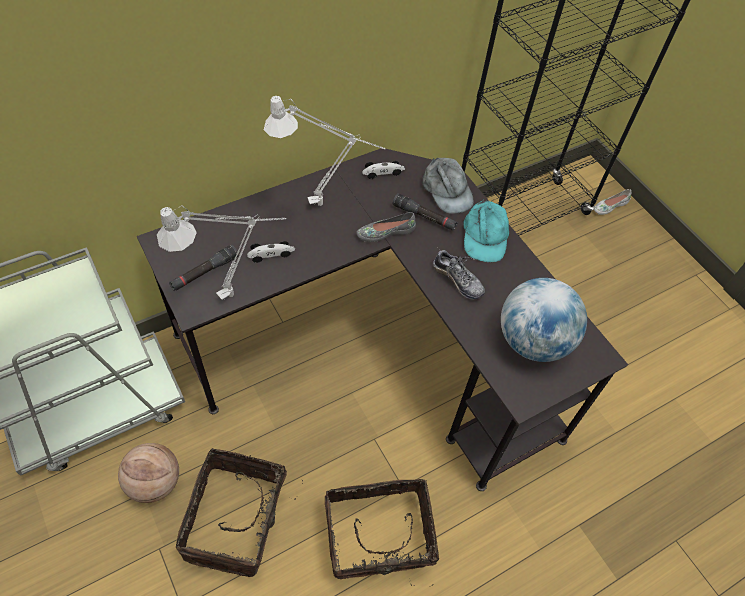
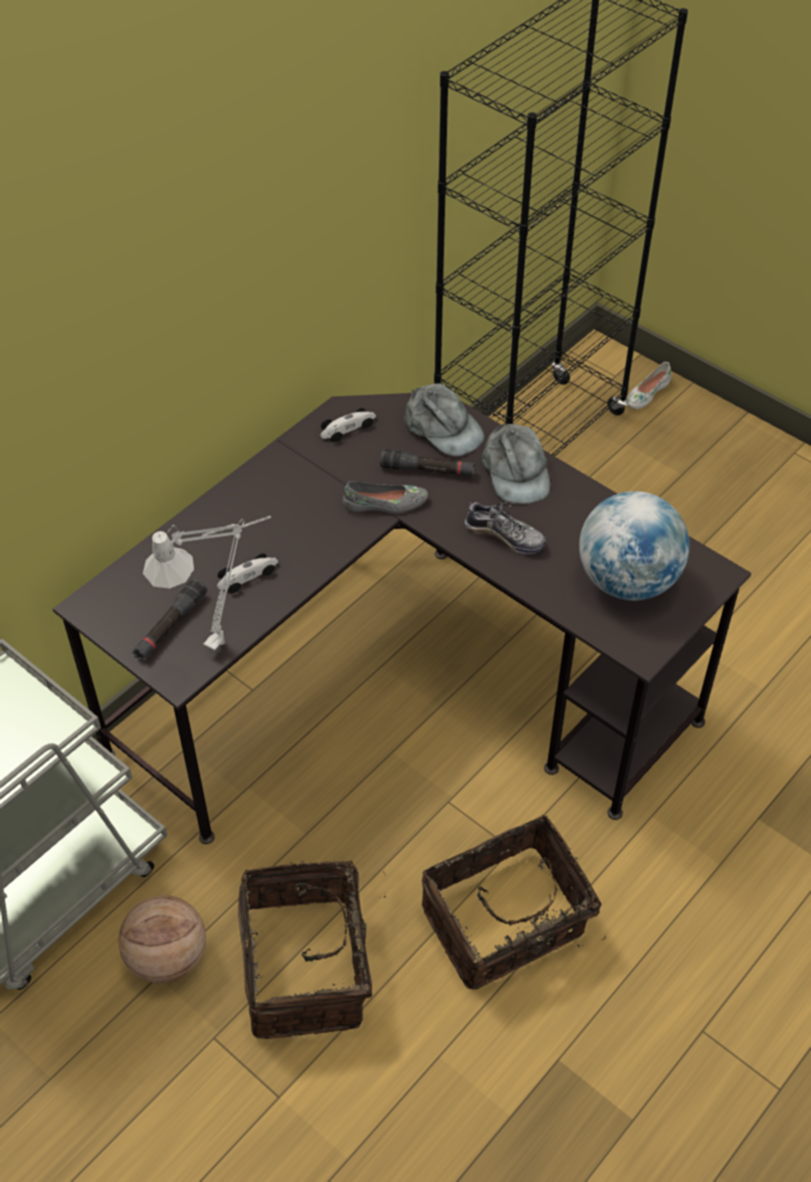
camera: 15 degrees left, 5 degrees down
(327, 204) = (292, 491): white table lamp -> none
(385, 232) = (385, 504): grey shoe -> grey shoe turned 150 degrees counterclockwise
(484, 236) = (516, 472): turquoise cap -> grey cap

